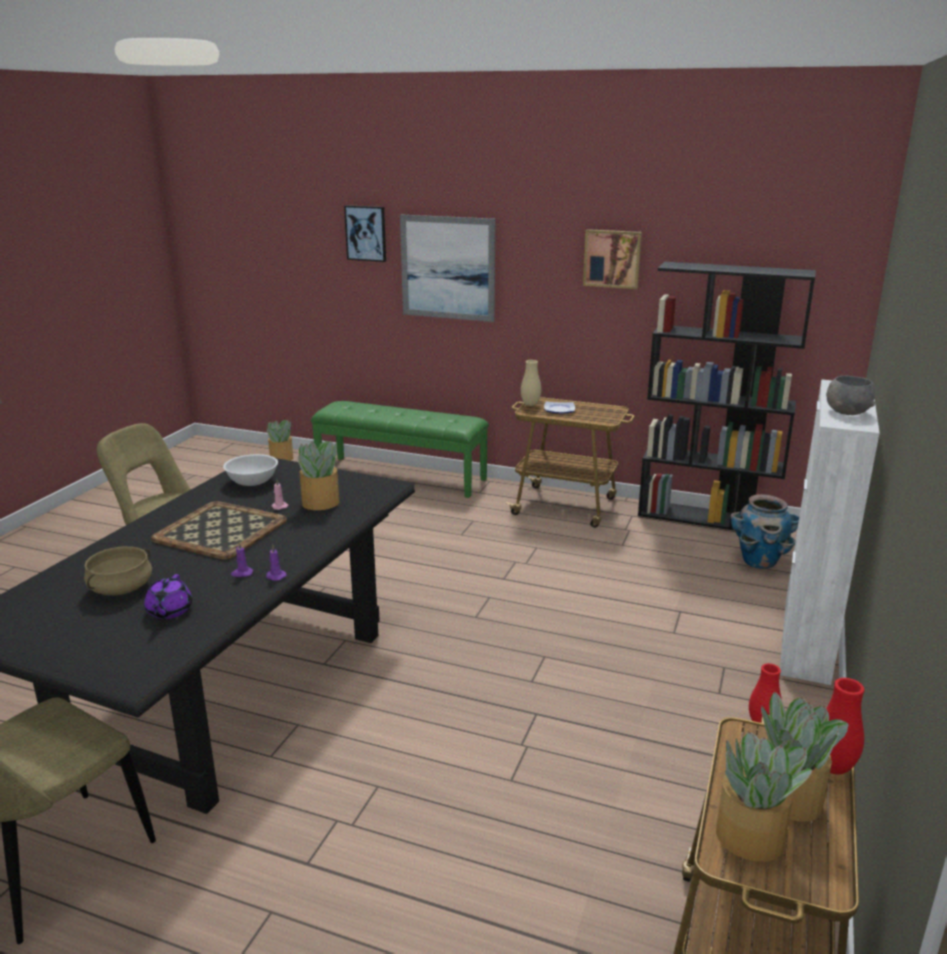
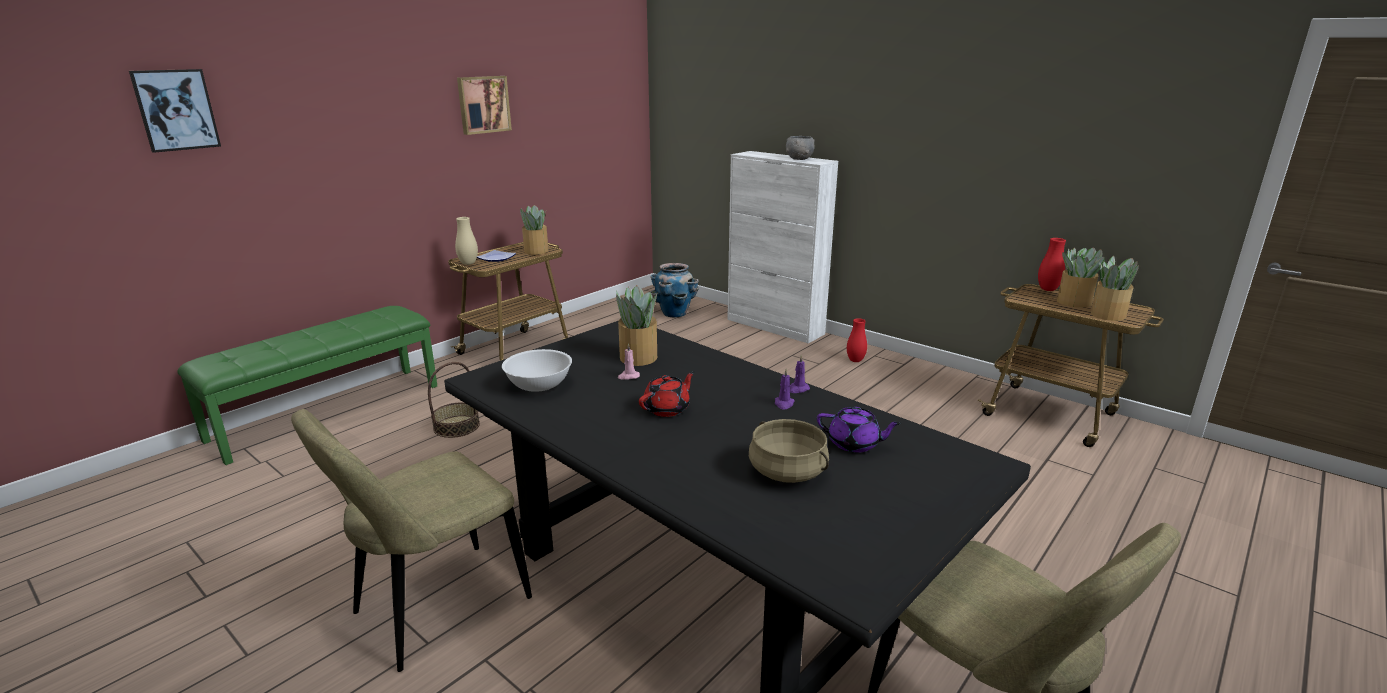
camera: 70 degrees left, 0 degrees up
(222, 530) = (667, 409): tray -> red teapot
(281, 458) = (118, 487): potted plant -> potted plant (536, 251)
(409, 525) = (456, 426): none -> basket
(447, 268) = (312, 141): picture -> none
(708, 518) = (598, 311): black bookcase -> none

